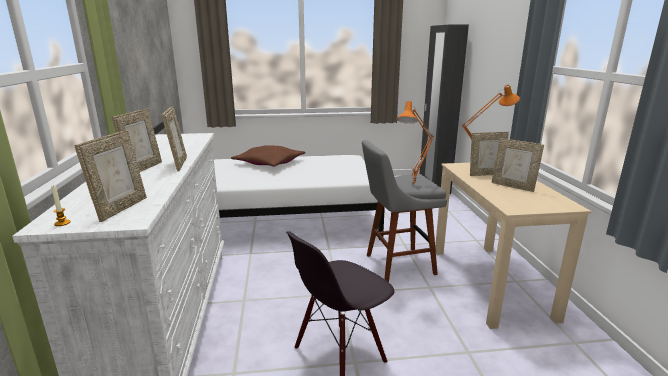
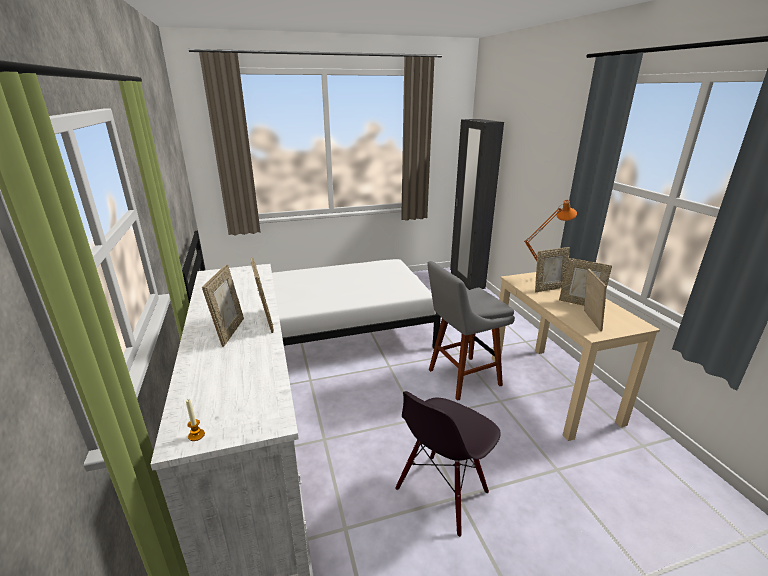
camera: 10 degrees left, 5 degrees up
(121, 208) = (248, 403): picture frame -> picture frame (589, 320)
(269, 163) = (311, 277): brown pillow -> none
(414, 185) = (483, 305): orange table lamp -> none

